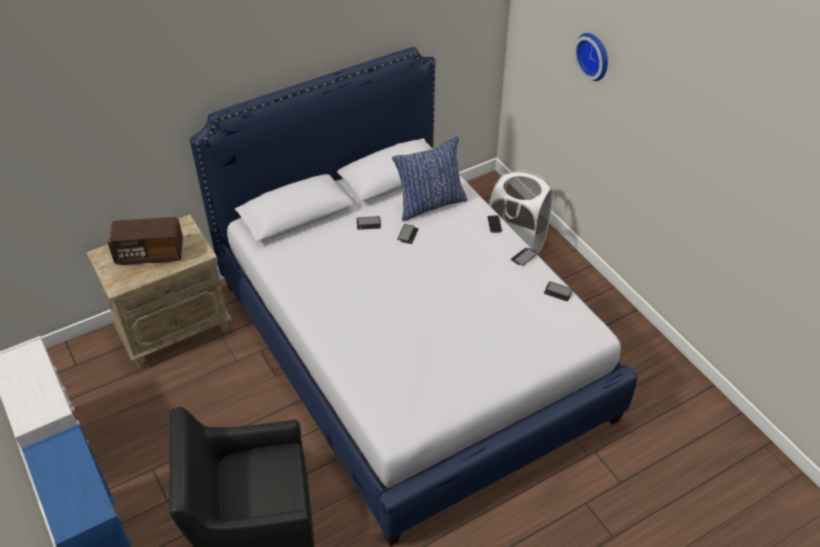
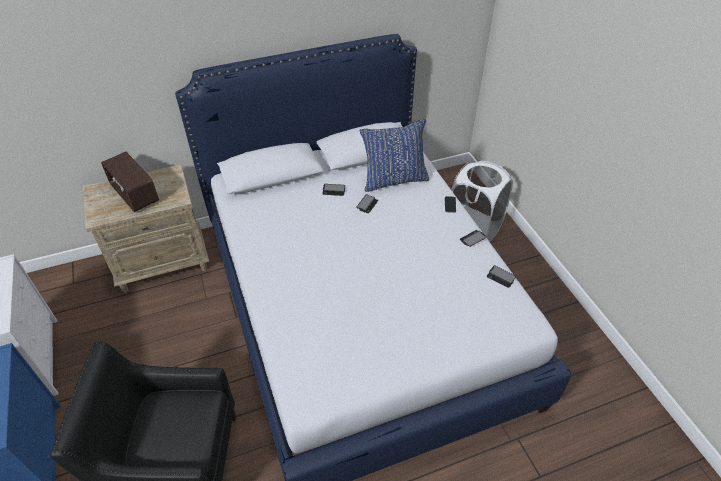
camera: 10 degrees right, 0 degrees up
(150, 254) = (135, 194): radio -> radio turned 45 degrees clockwise
(594, 55) = (568, 51): wall clock -> none

